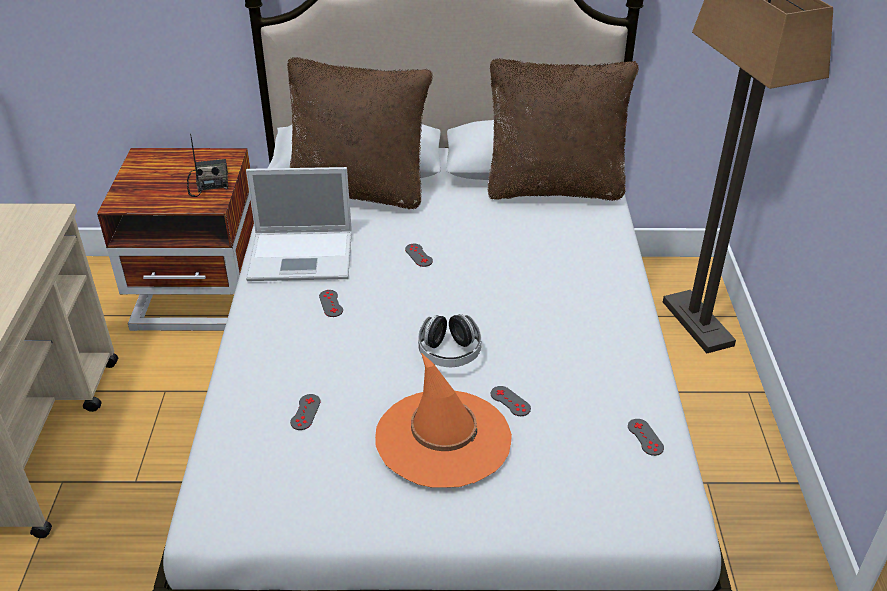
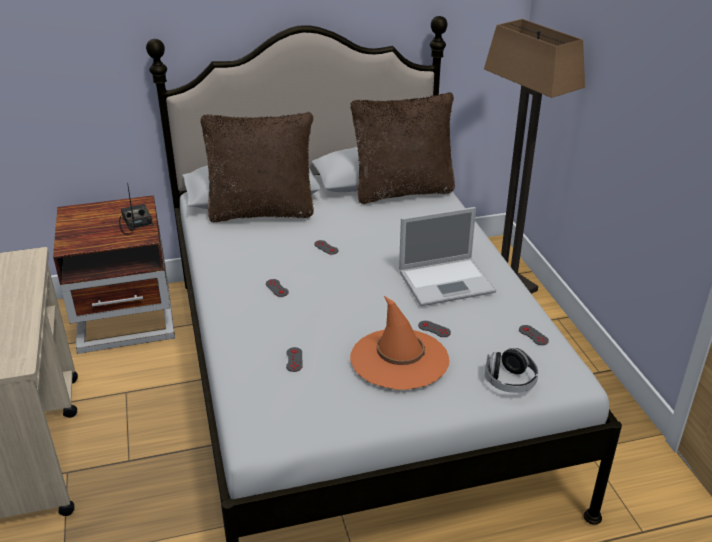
camera: 15 degrees left, 5 degrees down
(303, 256) = (240, 260): laptop -> laptop (447, 281)
(449, 353) = (379, 306): headphones -> headphones (509, 381)

